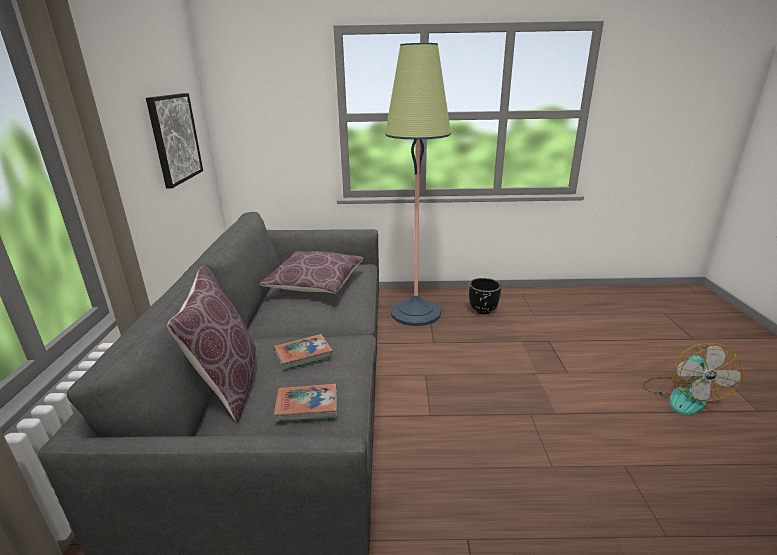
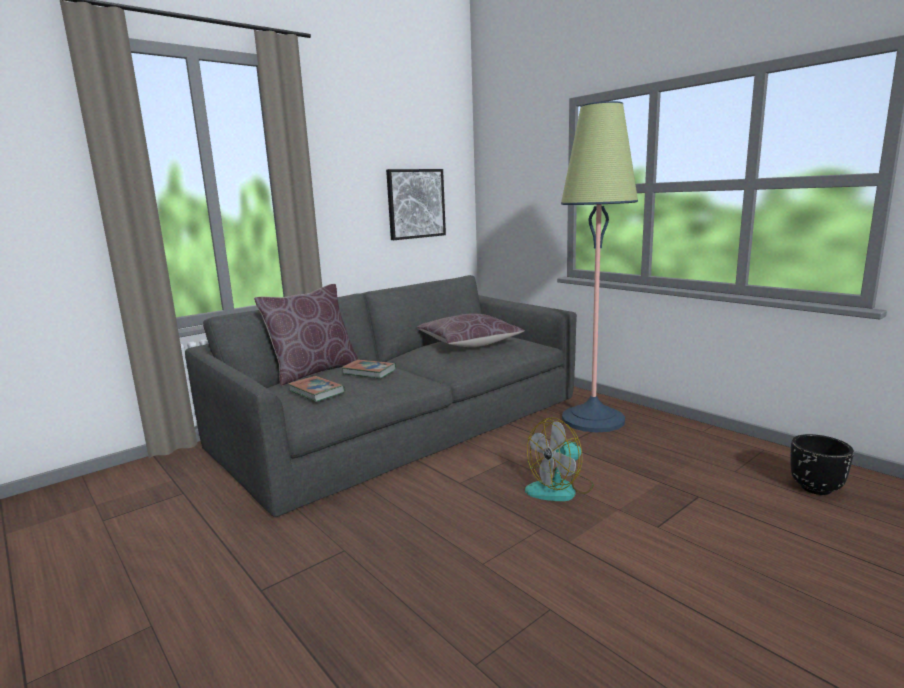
camera: 50 degrees right, 10 degrees down
(483, 310) = (673, 443): black planter -> black planter (816, 488)
(682, 396) = (779, 625): fan -> fan (560, 489)

